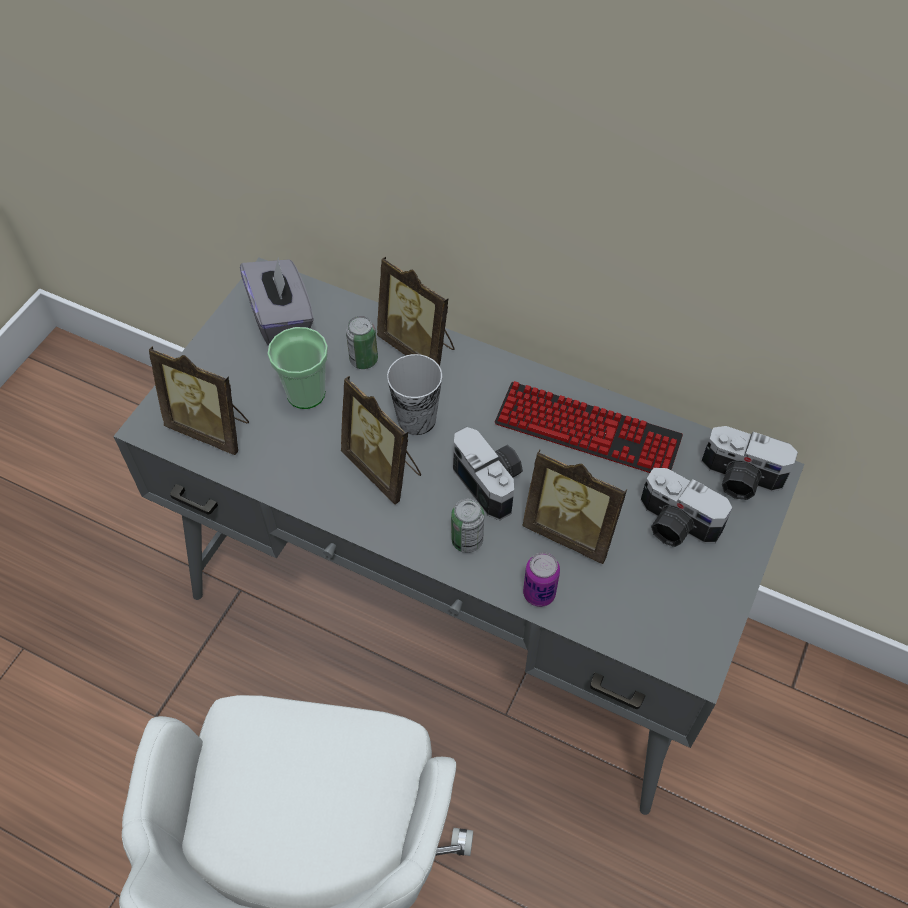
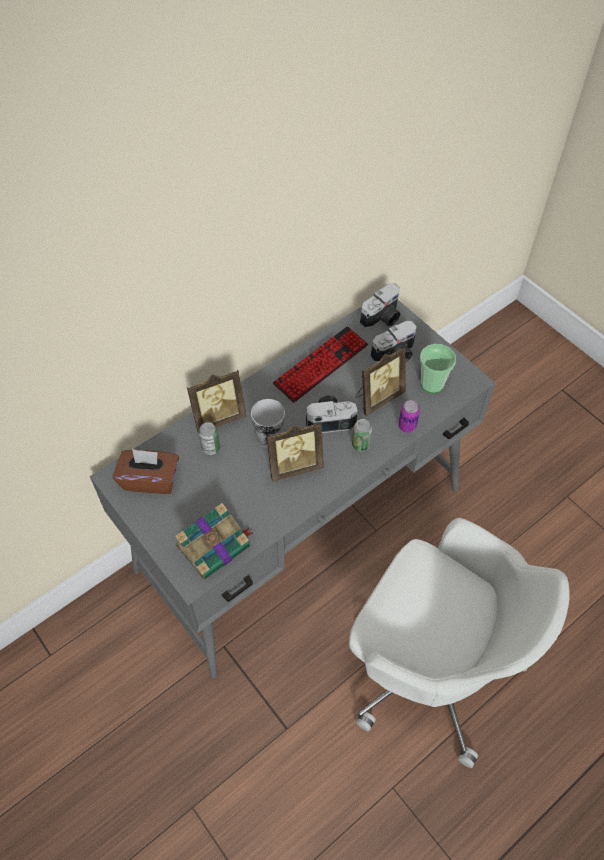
camera: 65 degrees left, 0 degrees up
(211, 428) = (215, 545): picture frame -> book
(282, 318) = (150, 479): grey tissue box -> brown tissue box
(306, 393) = (218, 486): cup -> cup (432, 384)

